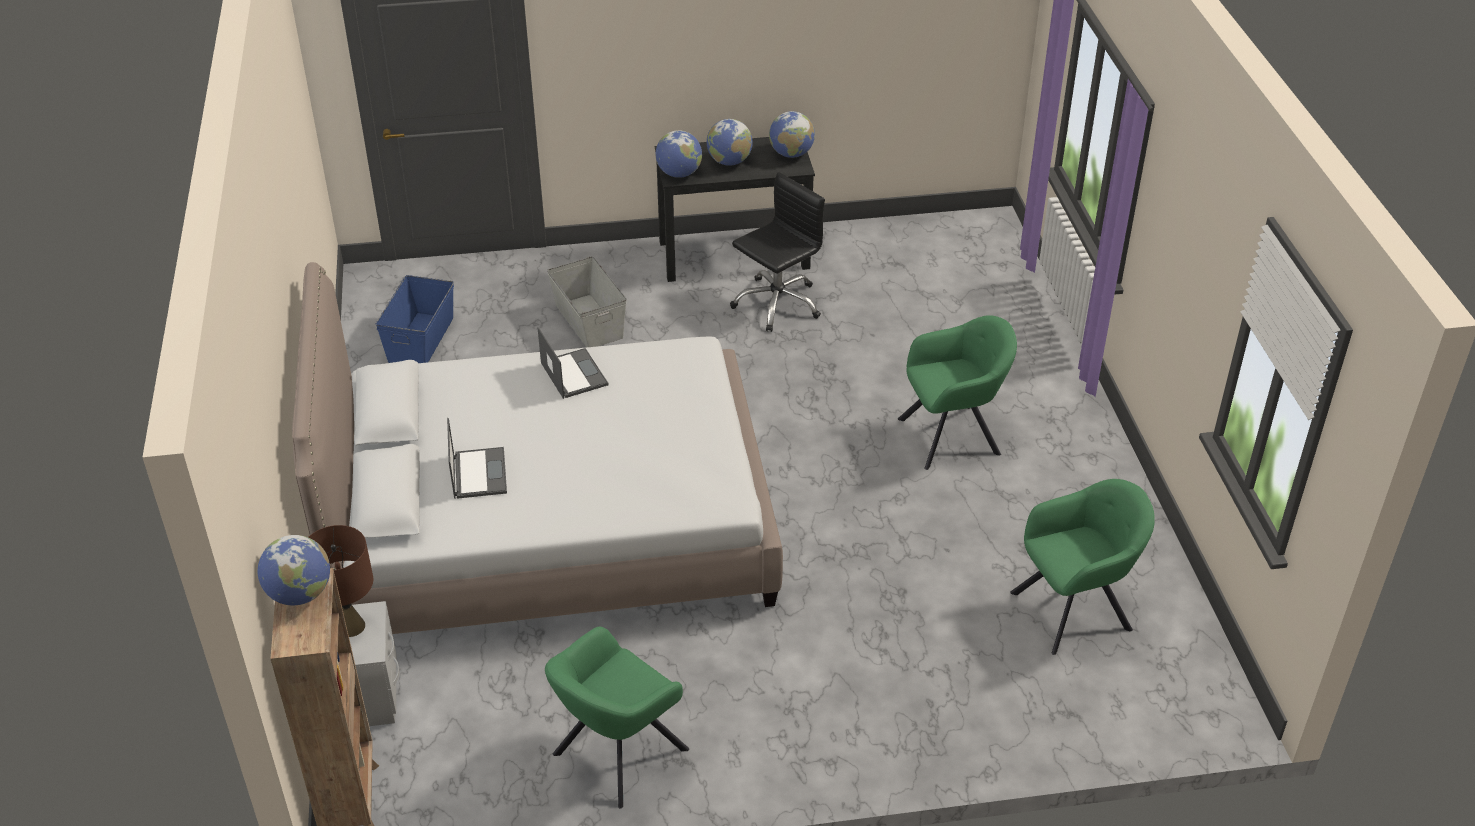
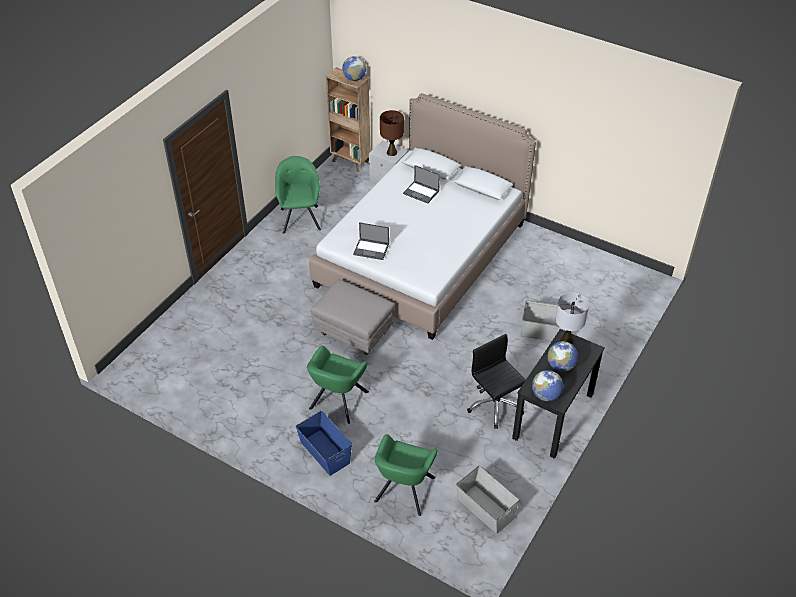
camera: 130 degrees right, 5 degrees up
(421, 339) = (581, 274): blue storage box -> blue storage box (325, 452)
(573, 373) = (453, 241): laptop -> laptop (371, 249)
(679, 174) = (566, 340): globe -> grey table lamp
(777, 303) = (494, 406): black office chair -> black office chair turned 150 degrees clockwise
(815, 495) = (354, 333): none -> grey ottoman
(933, 244) = (485, 509): none -> grey storage box
(1075, 609) = (211, 365): green armchair -> green armchair (404, 491)

